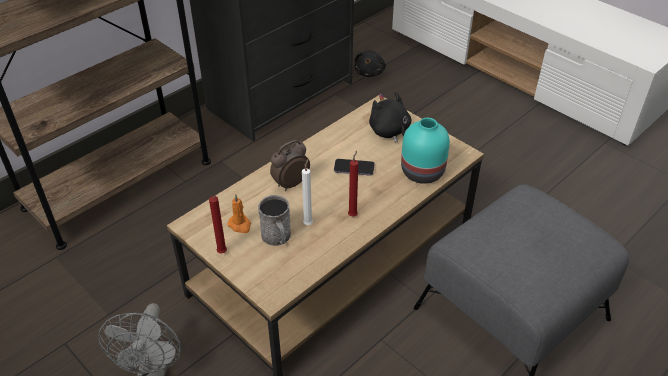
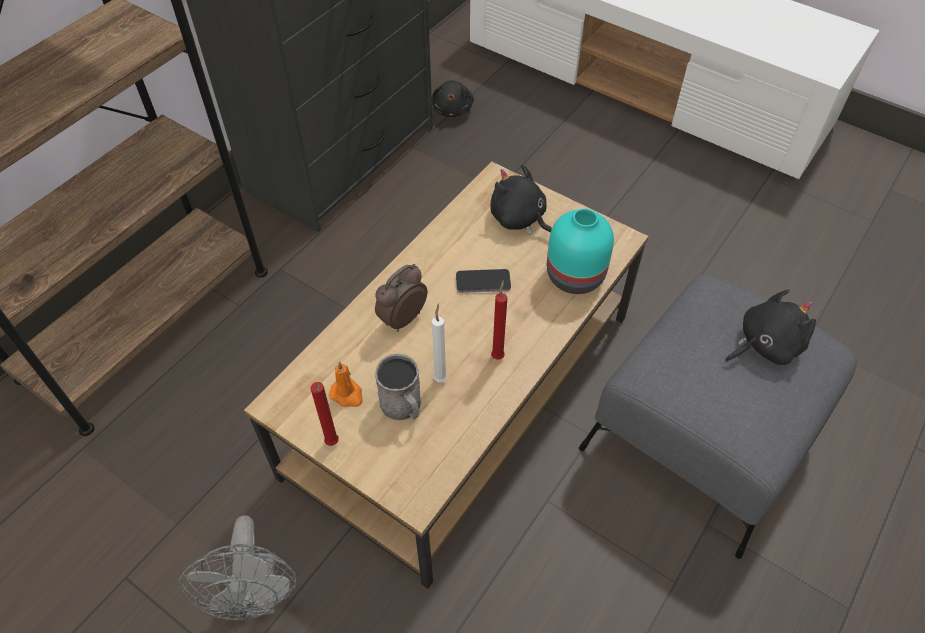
camera: 10 degrees left, 10 degrees up
(555, 232) = (765, 345): none -> black plush toy

